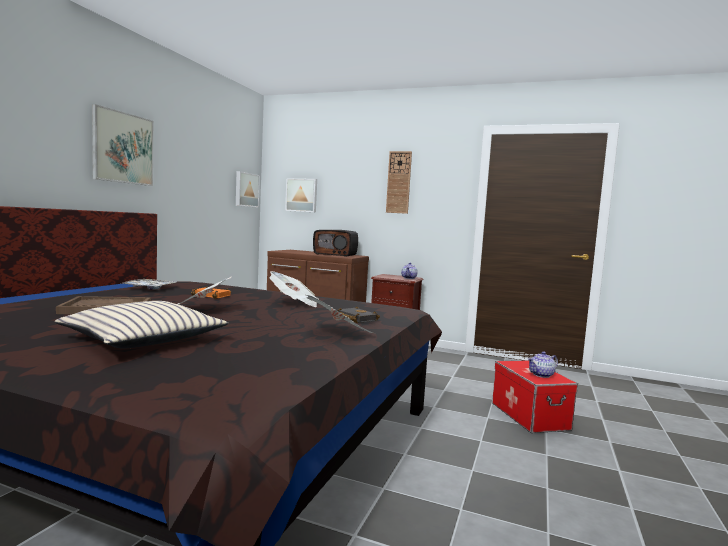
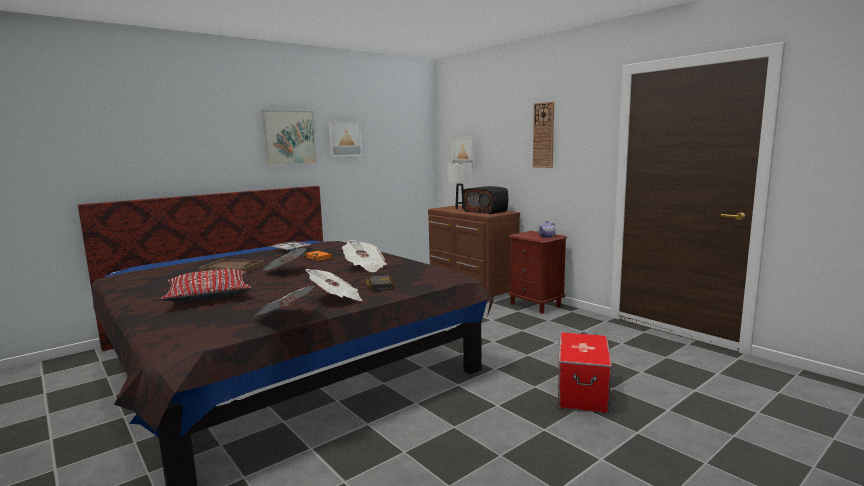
camera: 30 degrees right, 5 degrees up
(143, 339) = (208, 295): beige pillow -> red pillow
(246, 189) = (417, 151): picture -> picture (344, 139)
(302, 252) = (460, 208): none -> white table lamp
(323, 355) = (285, 316): none -> newspaper
(542, 375) = (585, 352): teapot -> none

